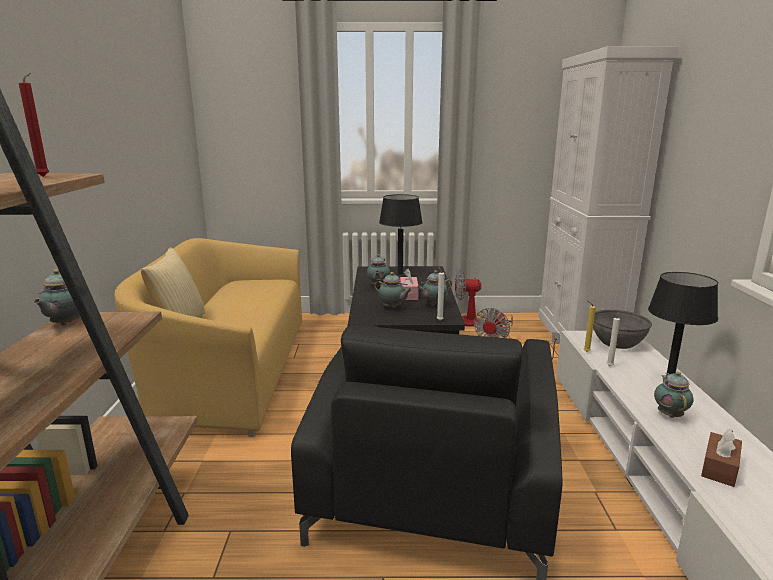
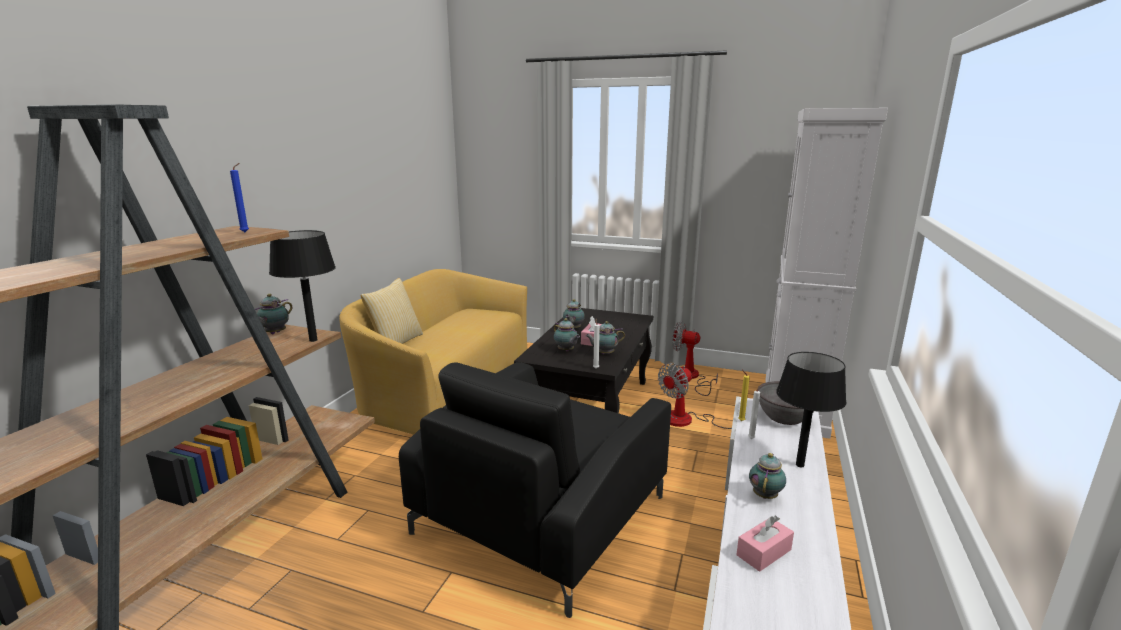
camera: 20 degrees right, 0 degrees up
(45, 176) = (246, 232): red candle -> blue candle
(400, 273) = (605, 318): black table lamp -> black table lamp (313, 340)
(719, 468) = (763, 552): brown tissue box -> pink tissue box

